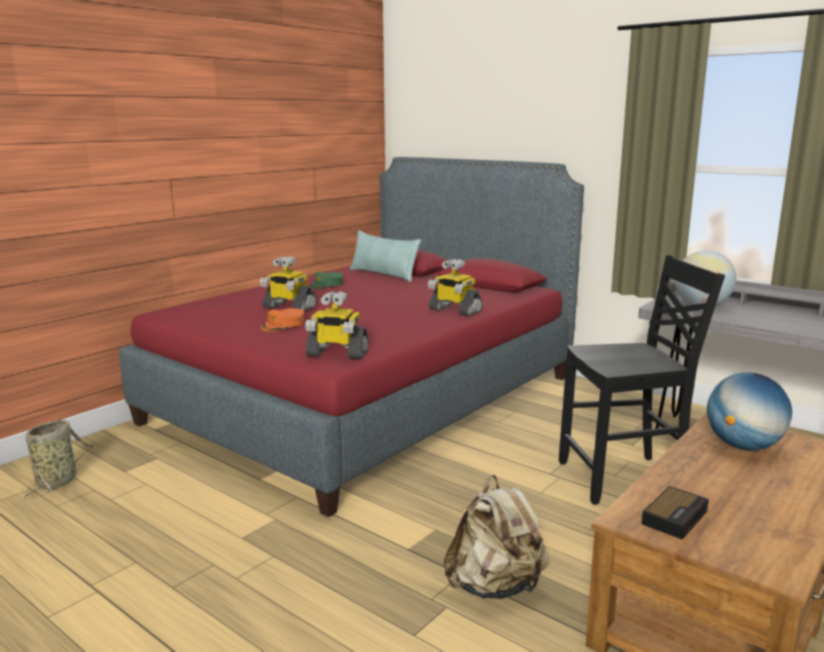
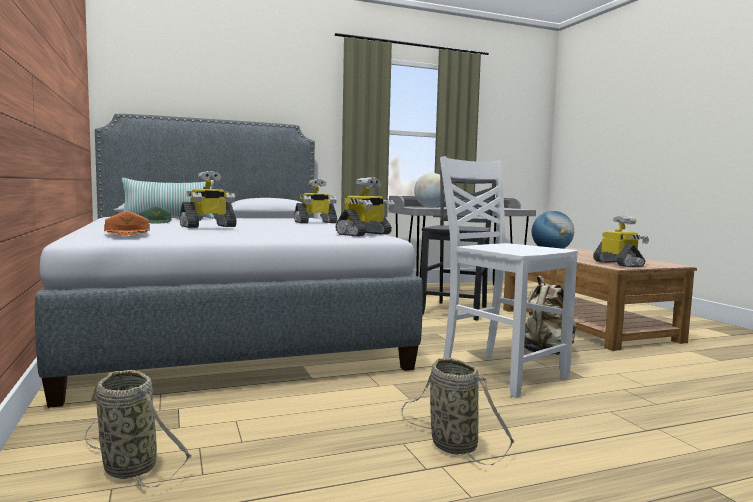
camera: 60 degrees left, 10 degrees down
(143, 584) = (450, 444): none -> basket
(283, 325) = (254, 232): orange cap -> orange cap (128, 232)
(367, 398) = (225, 326): red bed -> grey bed
(370, 569) = (500, 372): none -> white chair
(675, 517) = (619, 264): alarm clock -> toy robot

